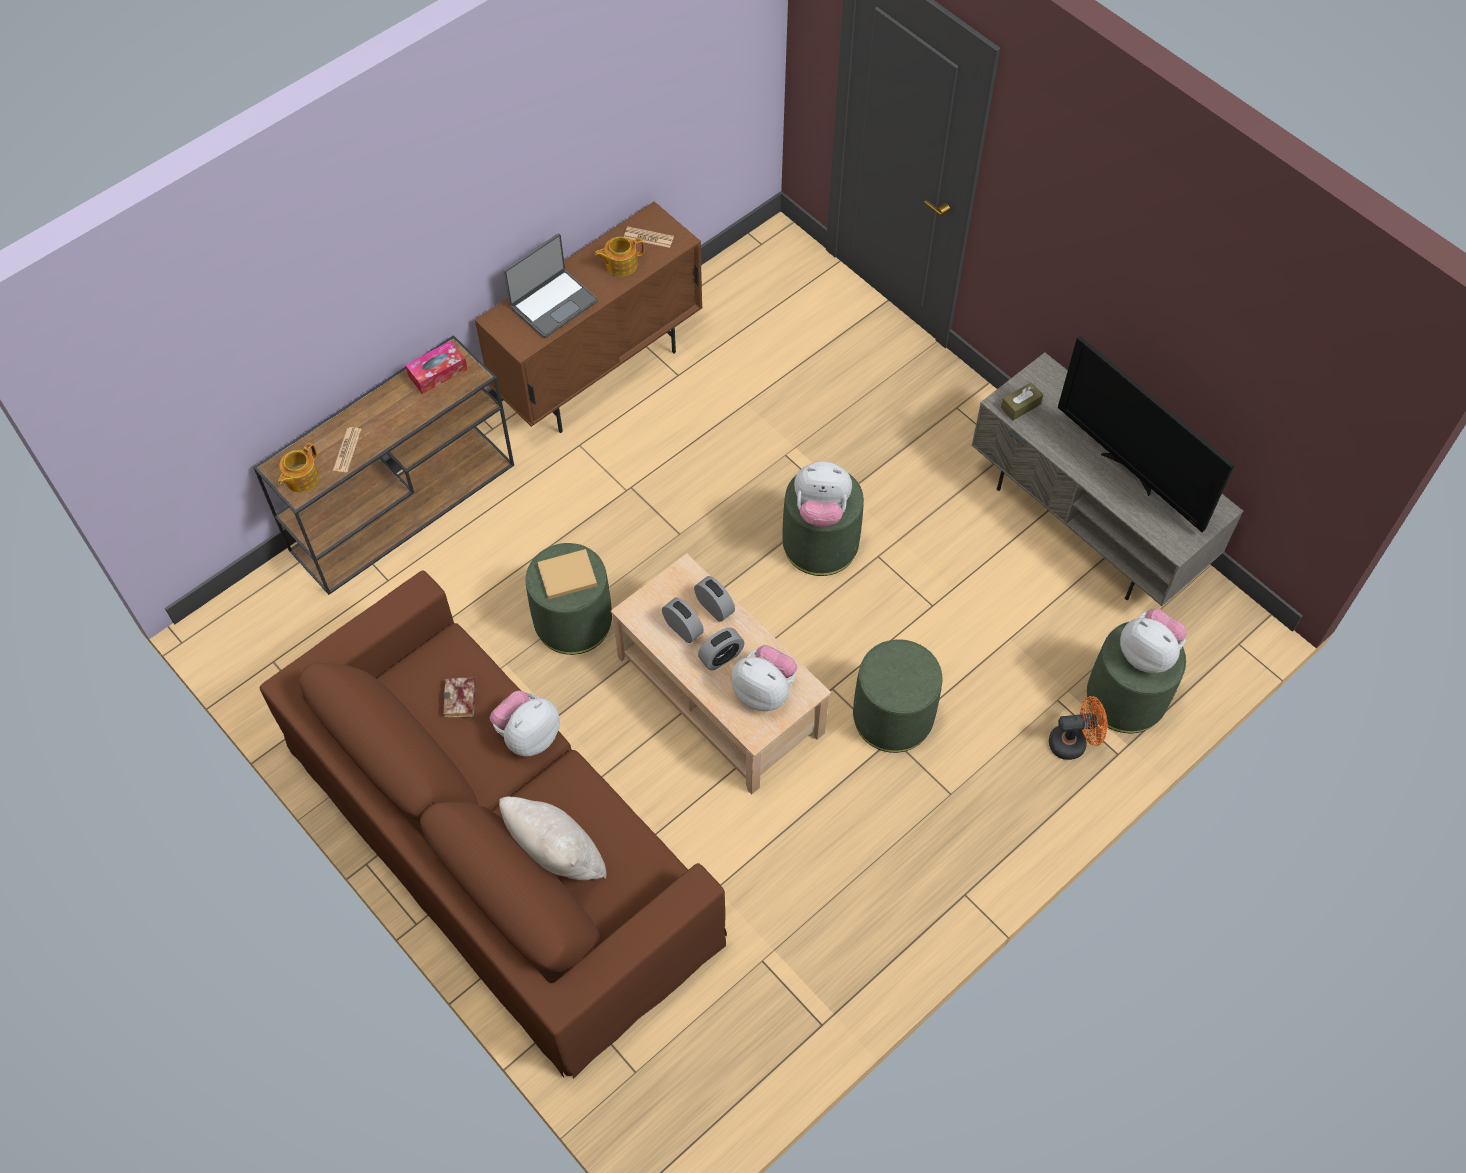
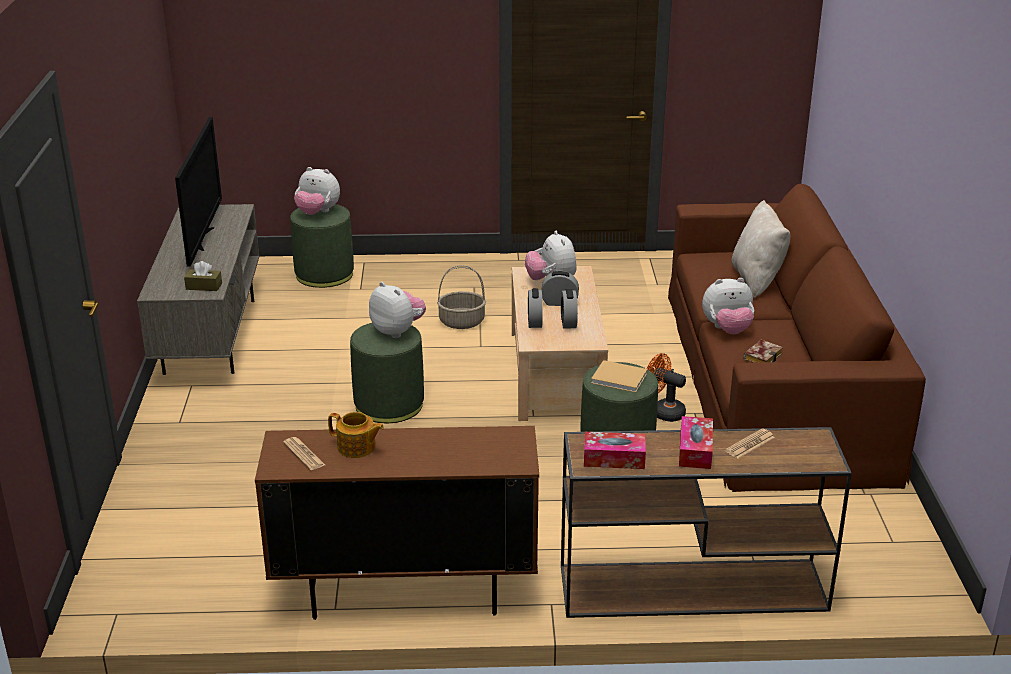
camera: 140 degrees left, 30 degrees down
(301, 478) = (809, 445): teapot -> none
(384, 417) = (695, 450): none -> tissue box
(553, 303) = (454, 449): laptop -> none
(893, 717) = (462, 322): green ottoman -> basket
(1073, 742) = (379, 274): orange fan -> orange fan (663, 412)
(1147, 654) = (317, 213): plush toy -> plush toy turned 60 degrees counterclockwise

